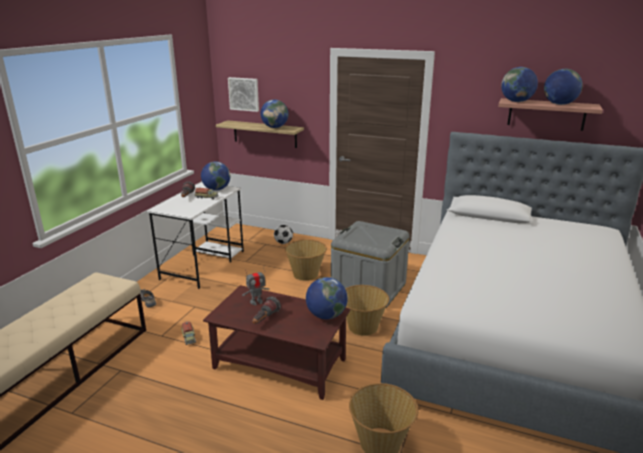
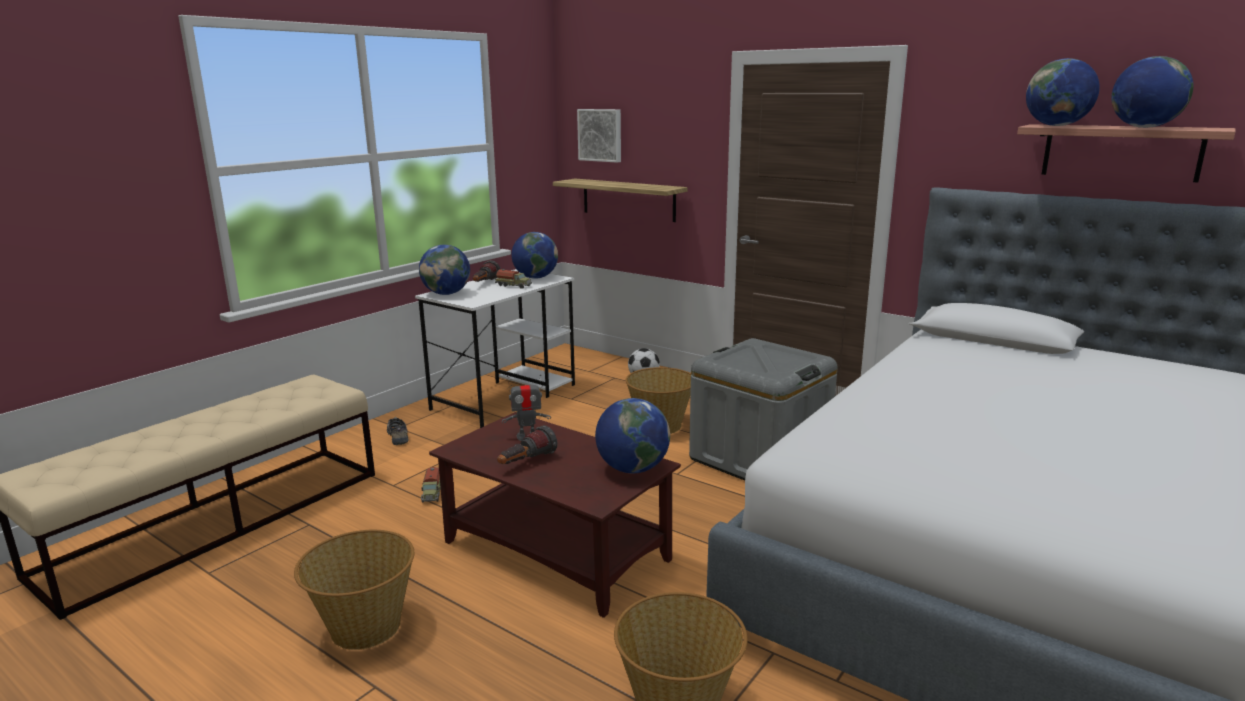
camera: 15 degrees right, 5 degrees down
(275, 127) = (640, 186): globe -> globe (446, 293)
(362, 327) = (724, 514): basket -> basket (364, 627)

